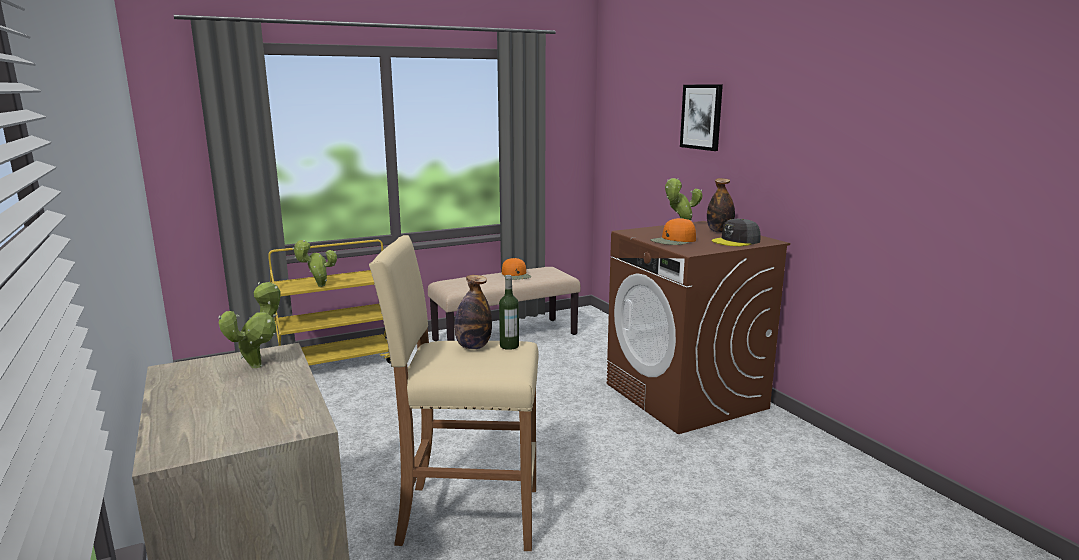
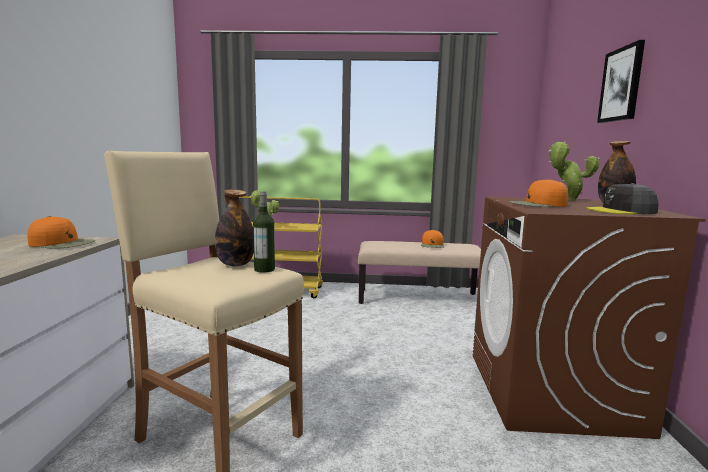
camera: 30 degrees right, 5 degrees down
(259, 364) = (62, 243): potted plant -> orange cap

